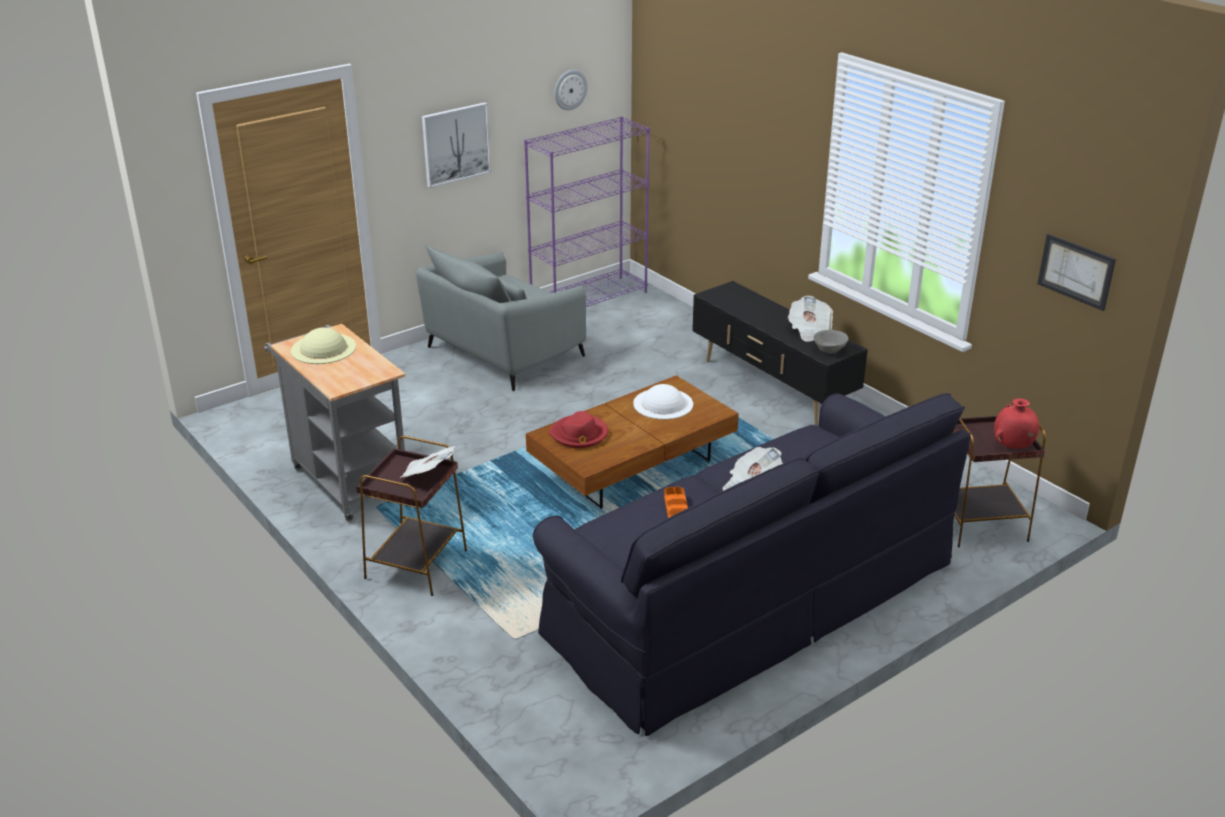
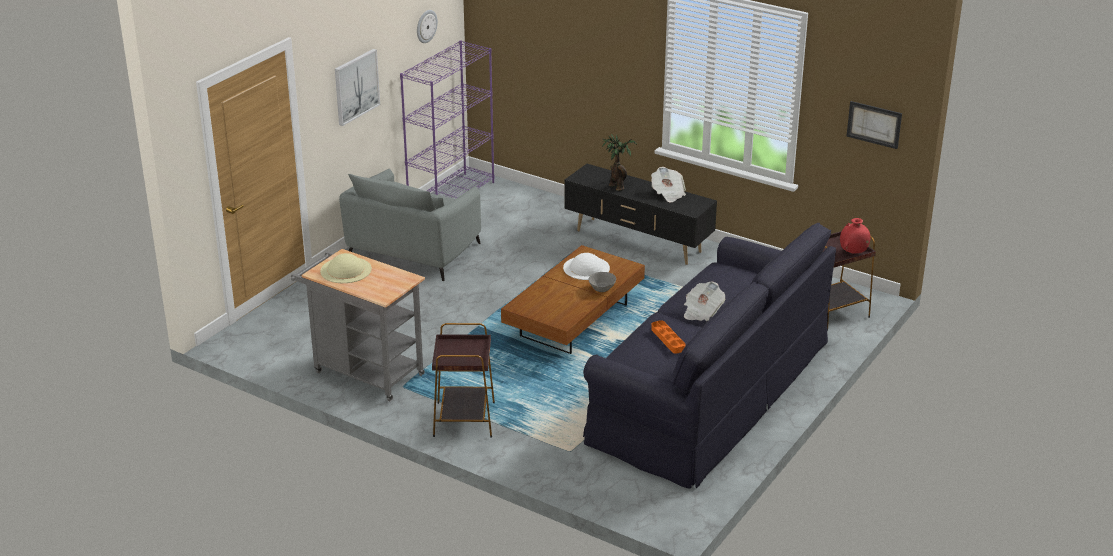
camera: 20 degrees left, 0 degrees up
(428, 475) = (474, 348): newspaper -> none
(579, 434) = (541, 301): red hat -> none
(750, 312) = (616, 186): none -> potted plant
(829, 350) = (691, 206): grey bowl -> grey bowl (601, 289)

